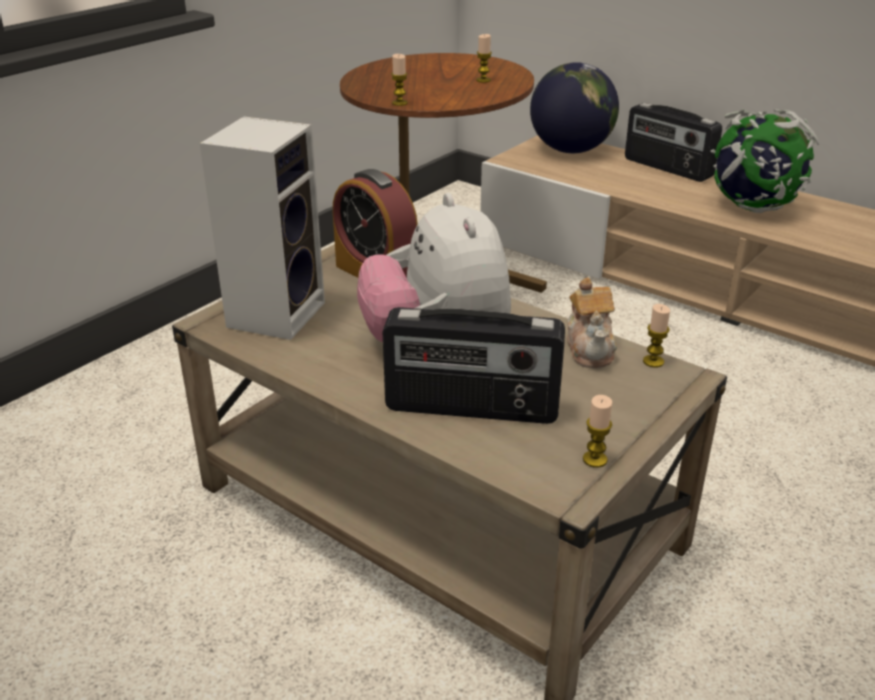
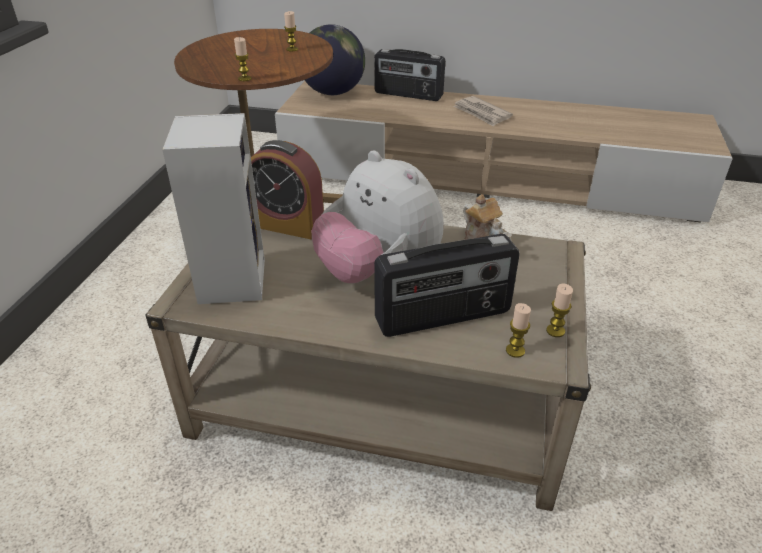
camera: 25 degrees left, 5 degrees up
(653, 361) = (533, 244): candle -> candle (515, 351)
(752, 207) = (481, 113): globe -> newspaper

